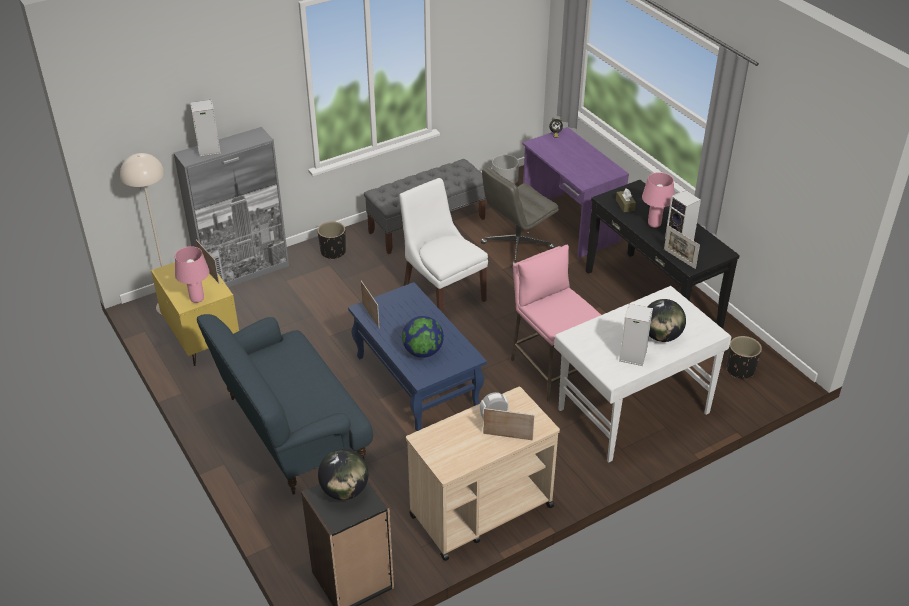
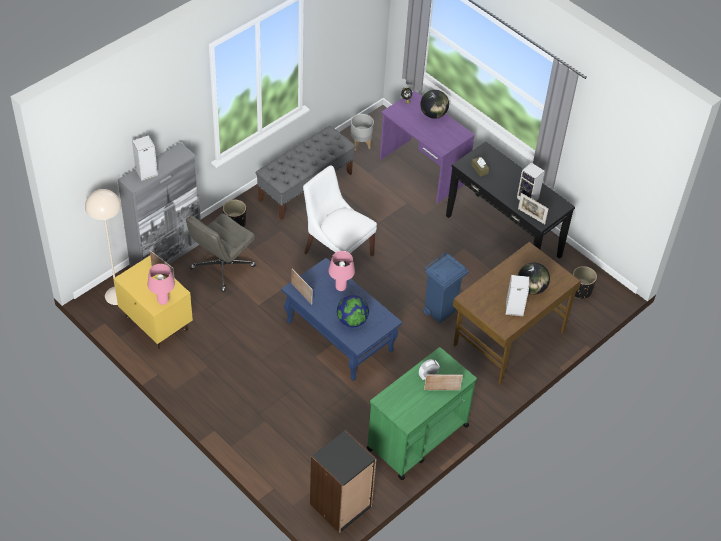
camera: 15 degrees left, 10 degrees up
(292, 432) = (257, 395): blue sofa -> none
(344, 490) = (341, 450): globe -> globe (433, 114)
(480, 511) = (417, 437): beige cart -> green cart
(517, 246) = (385, 198): grey office chair -> grey office chair (222, 268)
(551, 370) = (440, 311): pink stool -> blue trash can
(632, 410) = (508, 338): white desk -> brown desk
(653, 224) = (505, 185): pink table lamp -> pink table lamp (340, 287)

